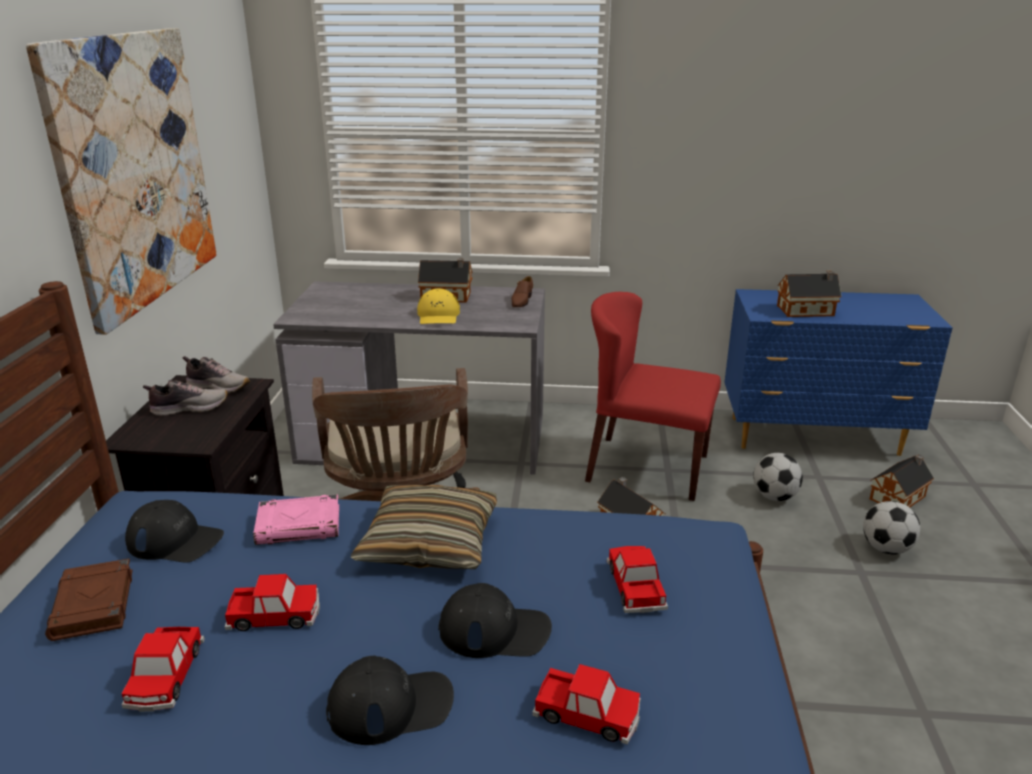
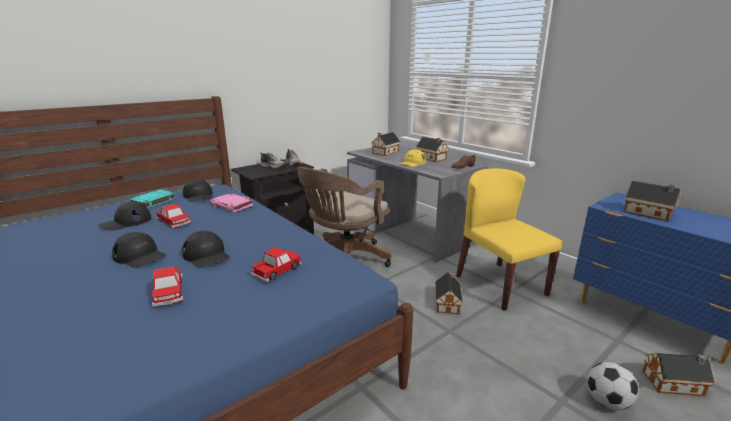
camera: 45 degrees right, 5 degrees down
(93, 605) = (153, 202): brown book -> turquoise book
(134, 171) = (286, 68): picture -> none
(166, 676) = (126, 222): toy car -> black cap
(348, 306) = (384, 152): none -> toy house
(429, 542) = (252, 225): pillow -> none
(646, 467) = (500, 285): red chair -> yellow chair
(773, 497) = (562, 333): football -> none

